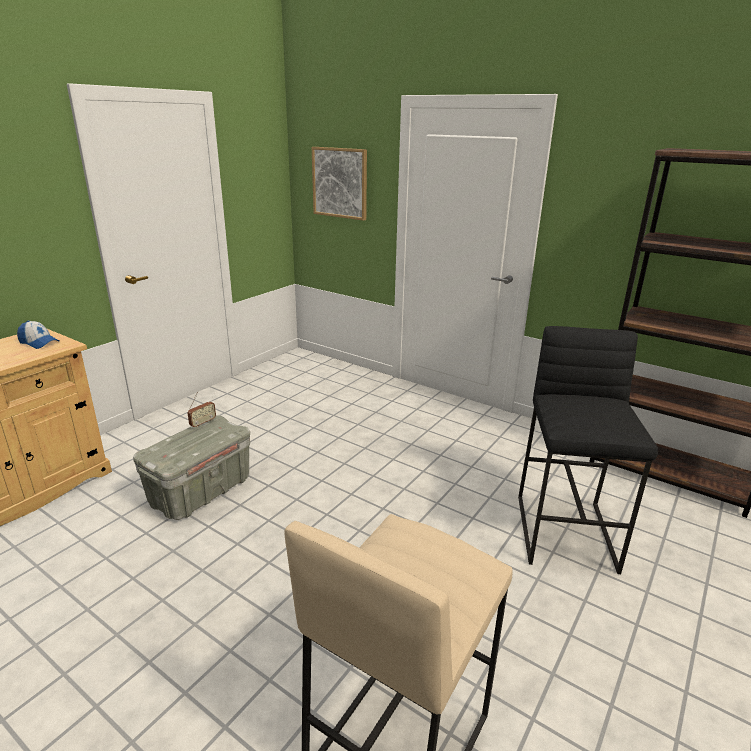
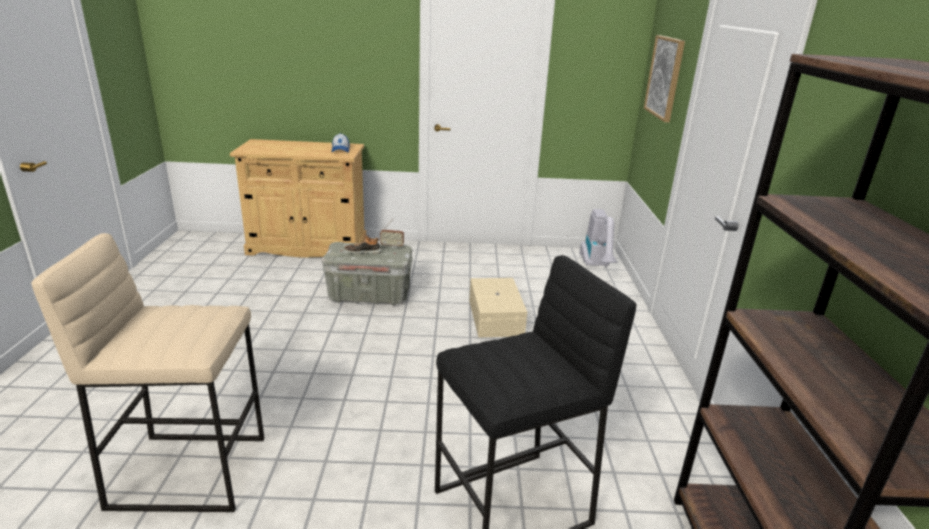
camera: 55 degrees right, 0 degrees up
(190, 443) = (363, 251): none -> shoe
(313, 365) = (597, 266): none -> vacuum cleaner
(330, 438) = (496, 317): none -> beige storage box

